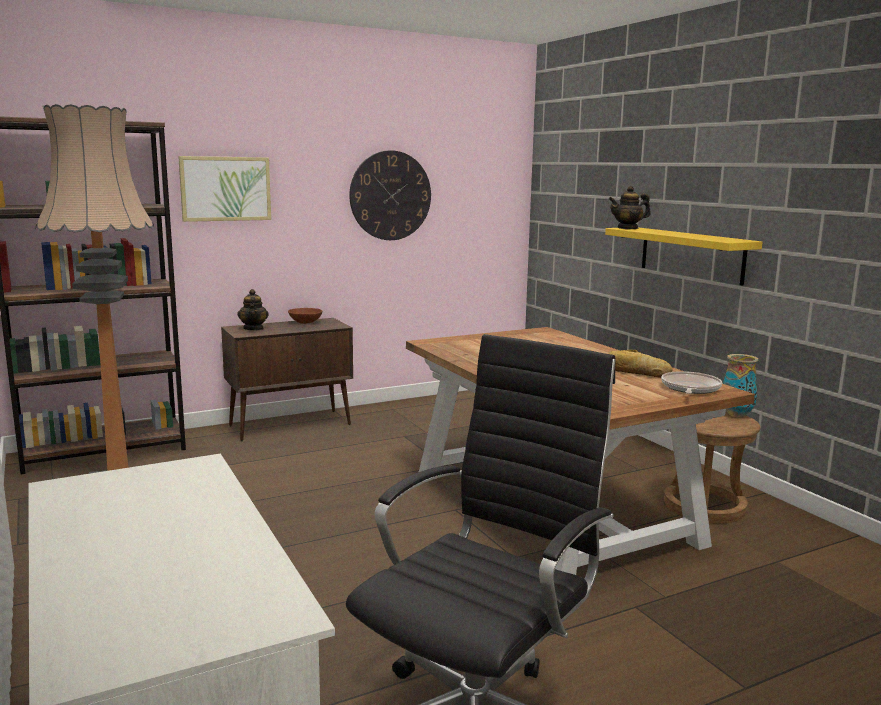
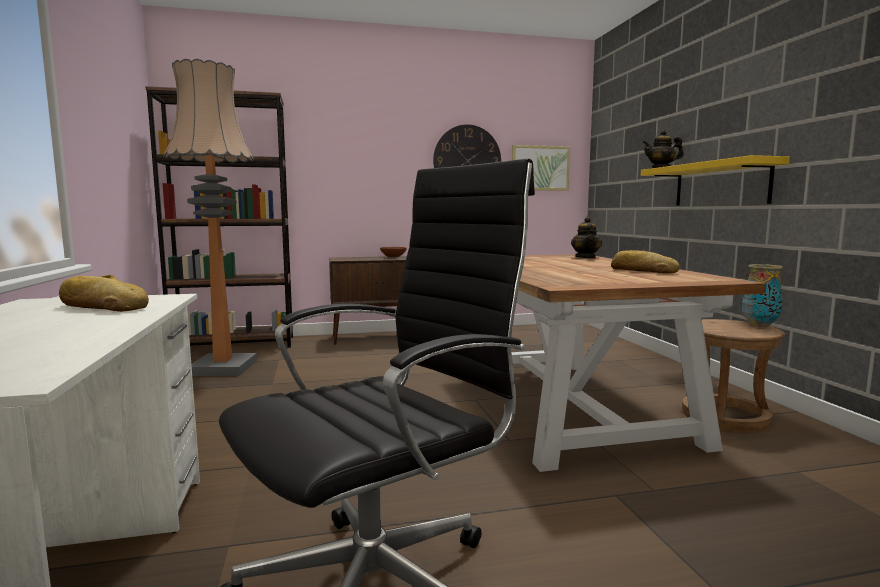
camera: 15 degrees right, 5 degrees down
(163, 493) = (103, 307): none -> bread
(225, 188) = (335, 152): picture -> picture (539, 168)
(254, 328) = (350, 258): teapot -> teapot (586, 258)
(690, 388) = (692, 278): frying pan -> none

